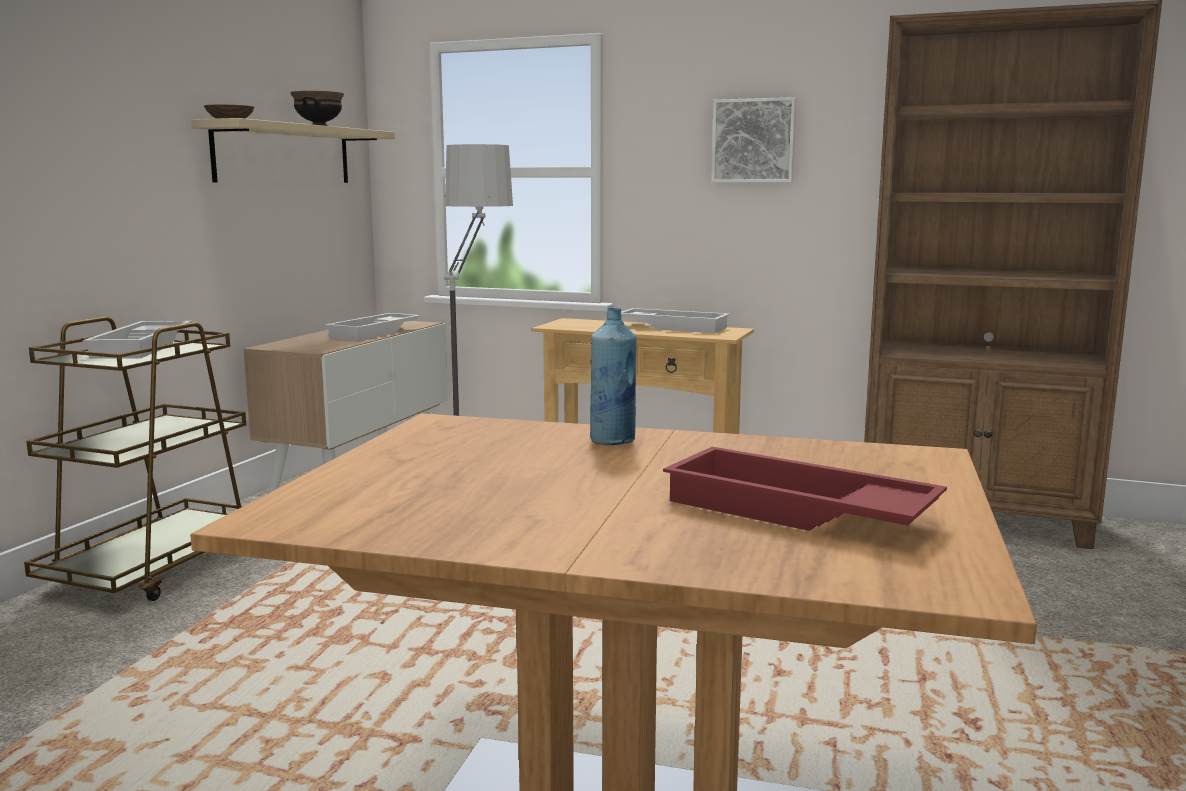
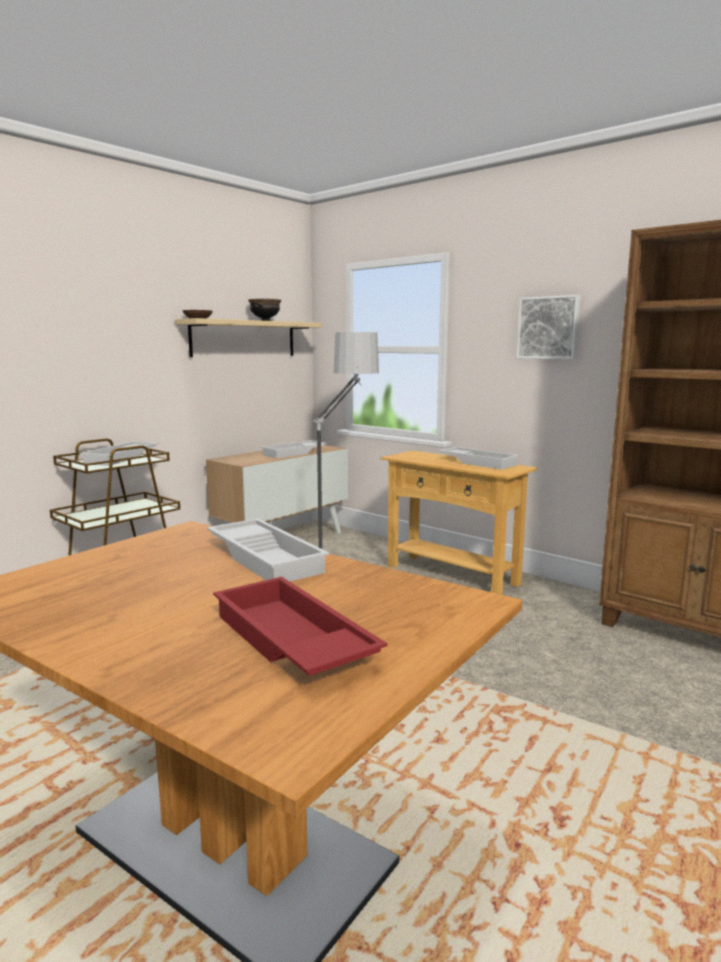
camera: 20 degrees right, 0 degrees up
(613, 441) = (267, 558): blue bottle -> white tray

